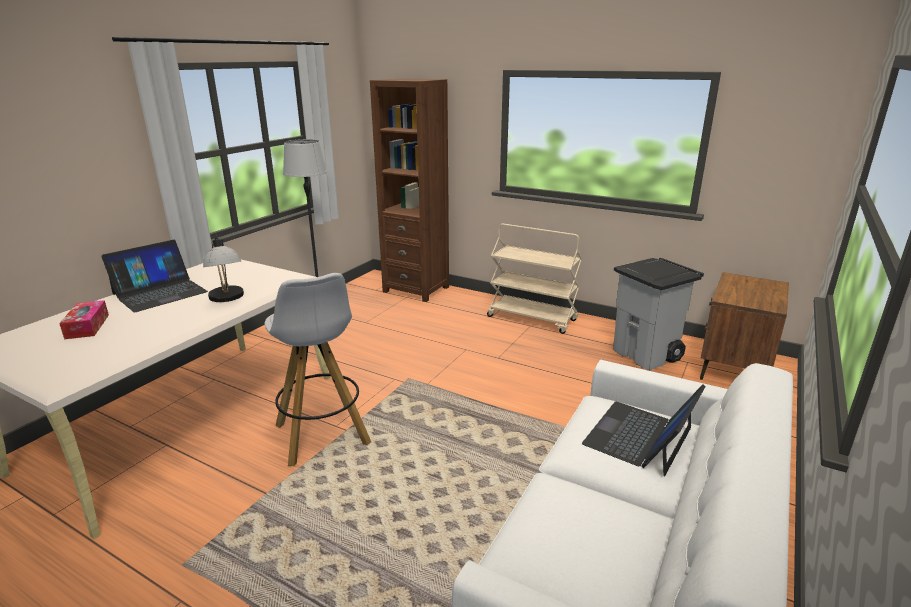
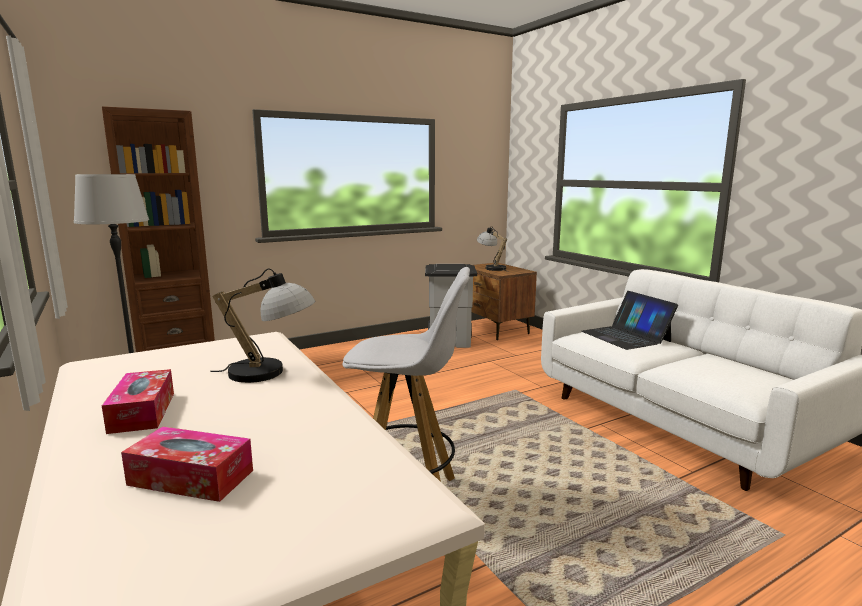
camera: 60 degrees left, 10 degrees down
(160, 293) = (142, 412): laptop -> tissue box
(532, 318) = (339, 355): beige cart -> none
(746, 287) = (491, 268): none -> table lamp

